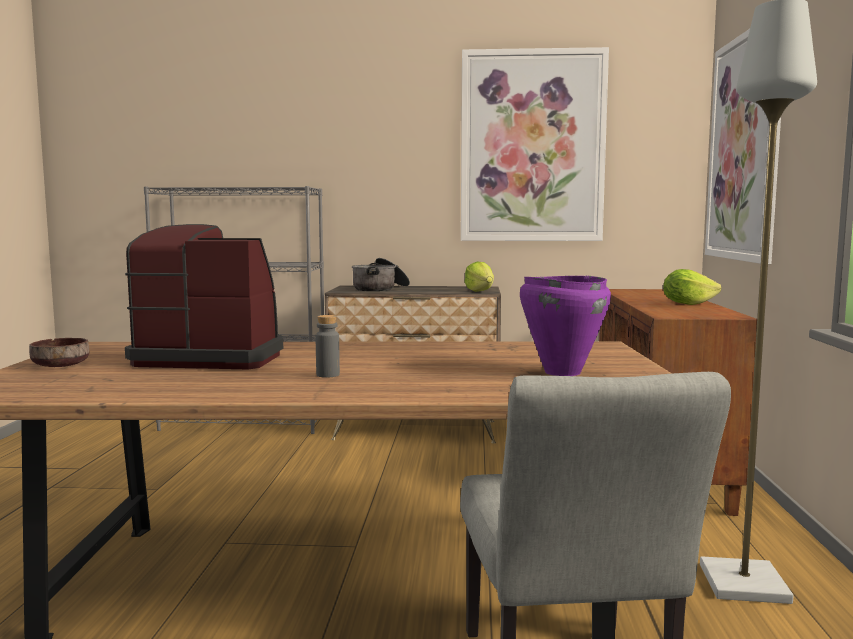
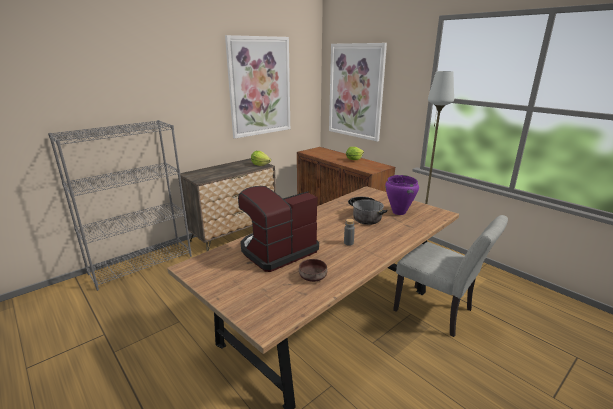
camera: 45 degrees left, 15 degrees up
(60, 366) = (235, 287): brown bowl -> brown bowl (313, 277)
(380, 288) = (210, 172): cooking pot -> cooking pot (365, 216)

